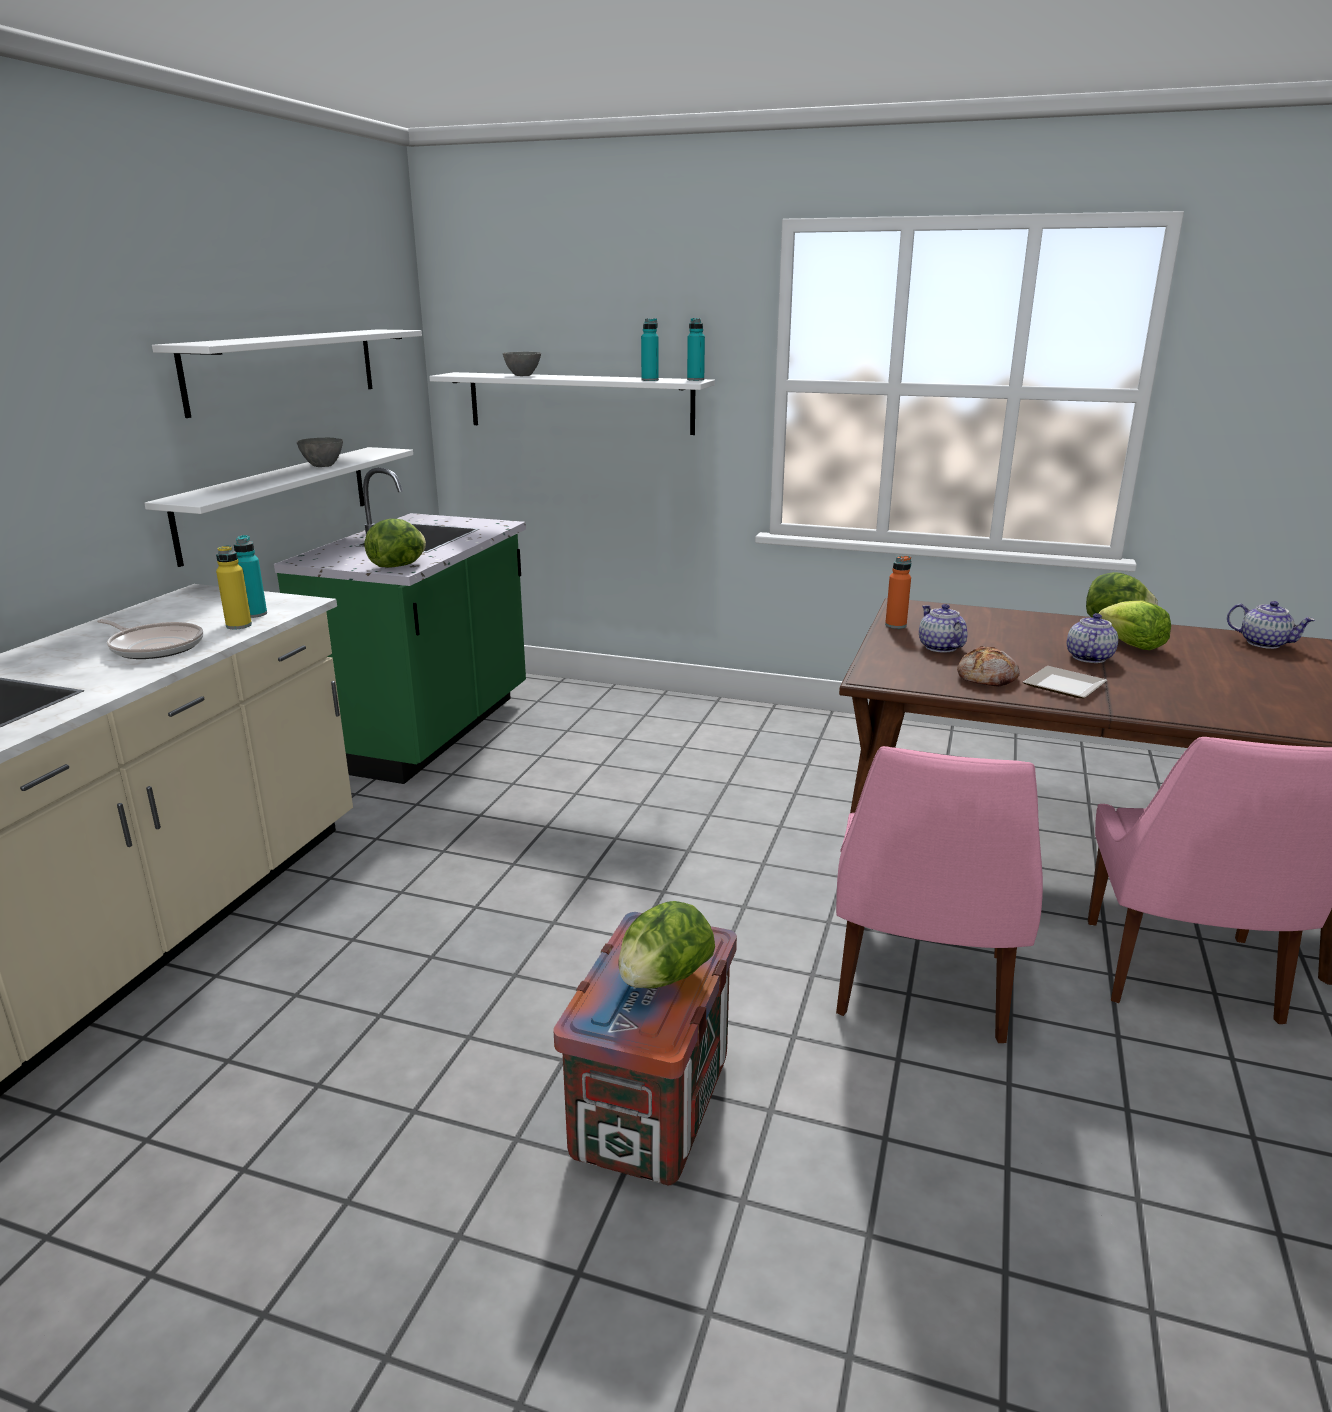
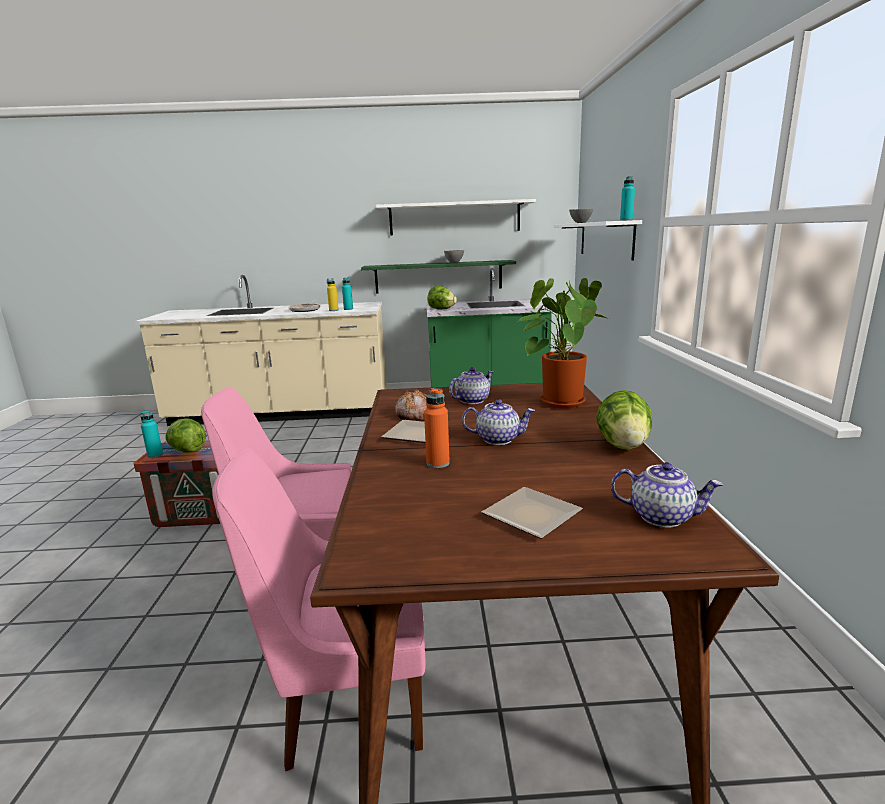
camera: 70 degrees right, 5 degrees down
(277, 501) = (438, 277): white shelf -> green shelf
(650, 380) = (603, 221): turquoise bottle -> turquoise bottle (155, 455)
(895, 625) = (509, 388): orange bottle -> orange bottle (438, 463)
(966, 617) = (559, 401): none -> potted plant
(1131, 645) = (558, 452): lettuce -> none
(1264, 643) = (662, 516): teapot -> teapot turned 90 degrees counterclockwise
(1270, 674) = (531, 514): none -> plate

